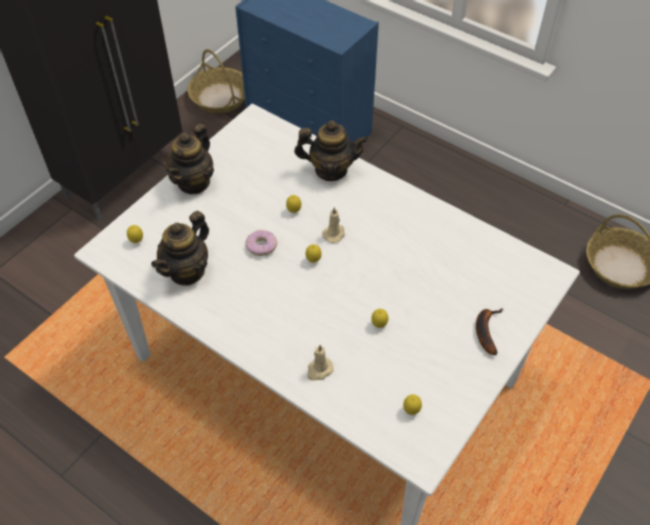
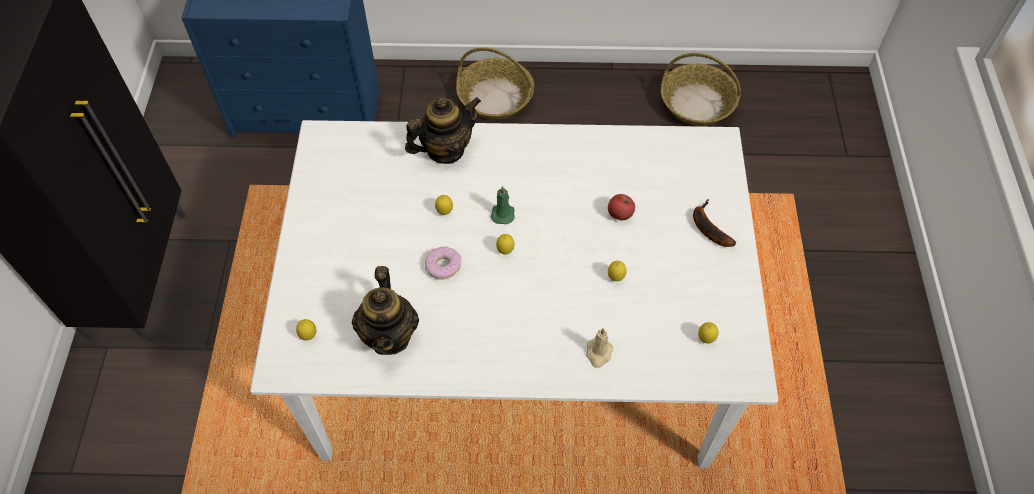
camera: 35 degrees left, 5 degrees up
(194, 182) = (315, 238): teapot -> none
(220, 97) = (182, 130): basket -> basket (496, 97)
(334, 234) = (503, 213): beige candle -> green candle
(422, 282) = (620, 214): none -> apple

